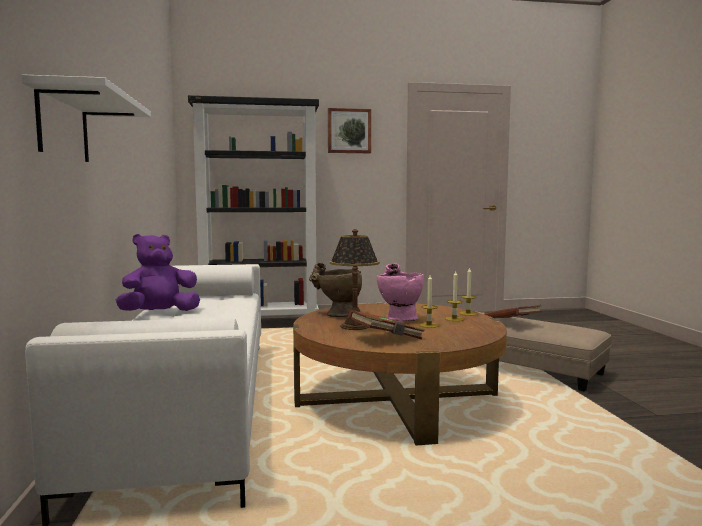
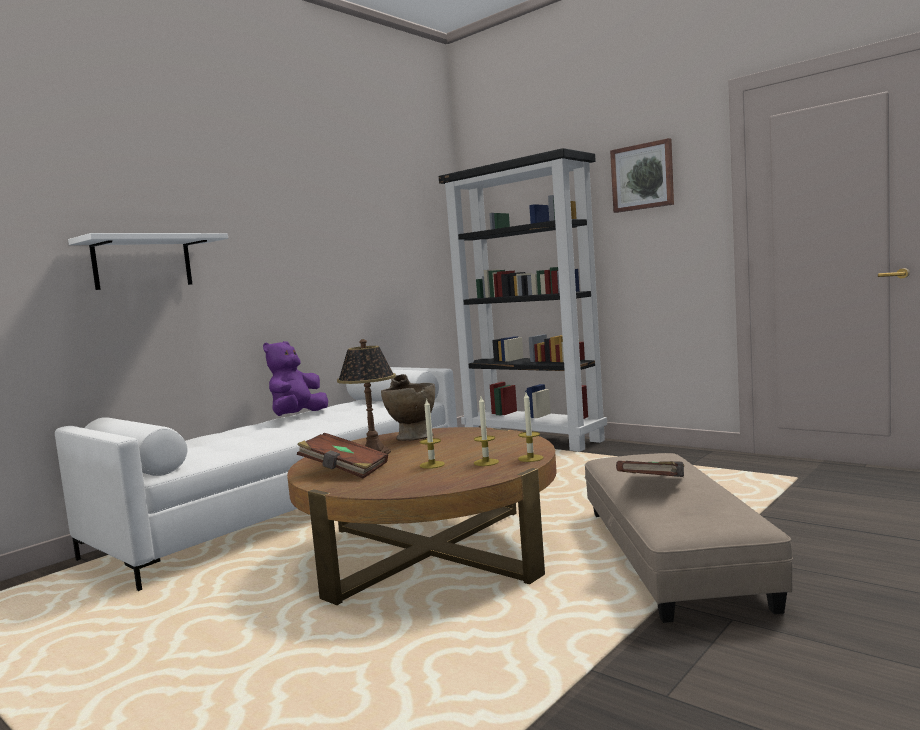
camera: 50 degrees right, 0 degrees up
(159, 313) = (297, 416): purple plush toy -> purple plush toy turned 75 degrees counterclockwise
(398, 318) = (440, 451): pink vase -> none

